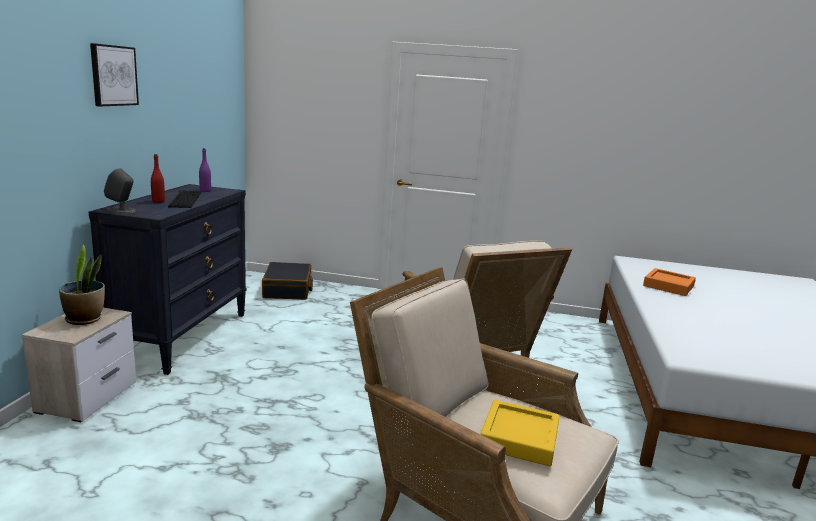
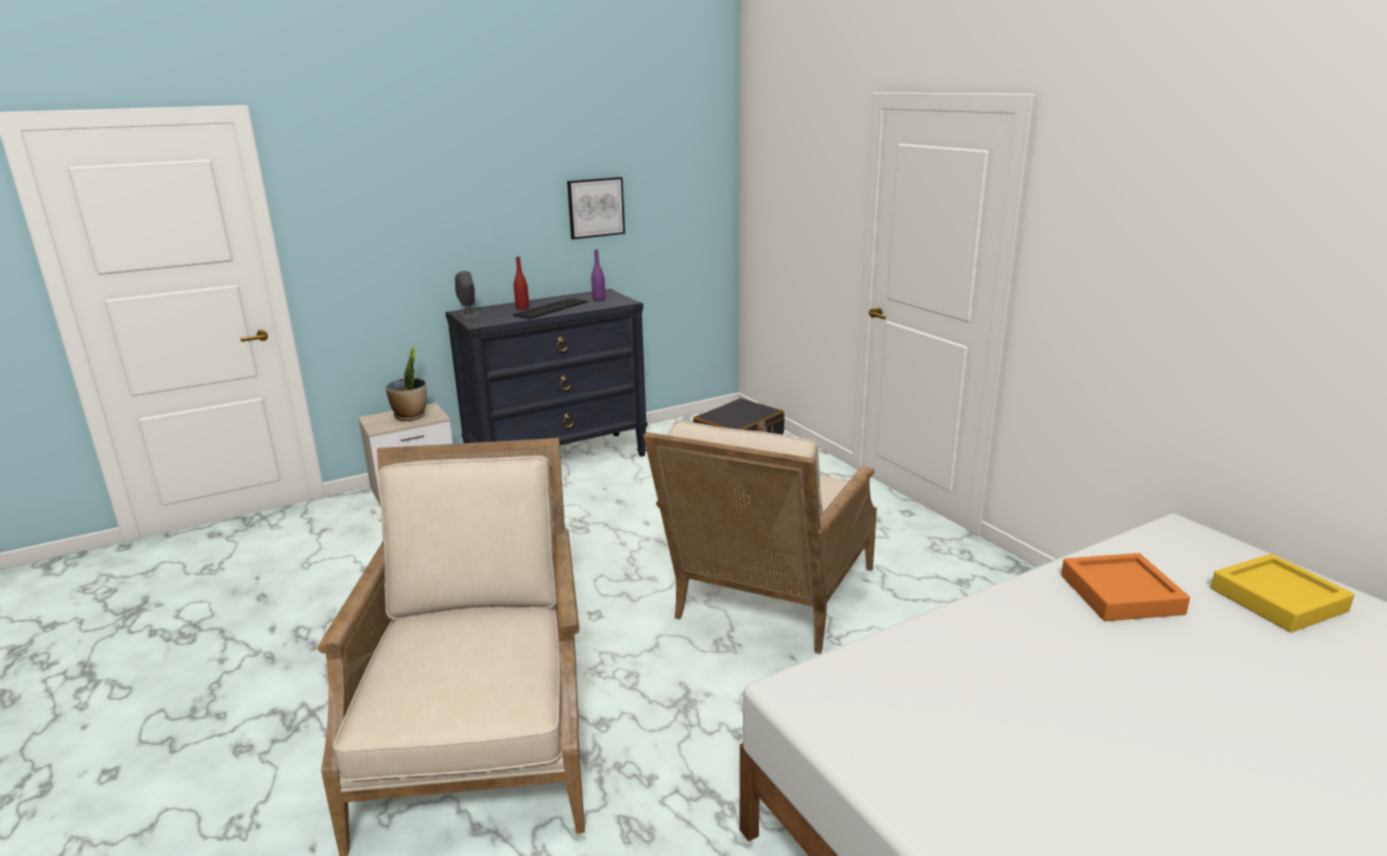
camera: 50 degrees right, 5 degrees up
(113, 75) = (487, 172): picture -> picture (595, 207)
(519, 438) = (441, 662): yellow tray -> yellow tray (1277, 600)

